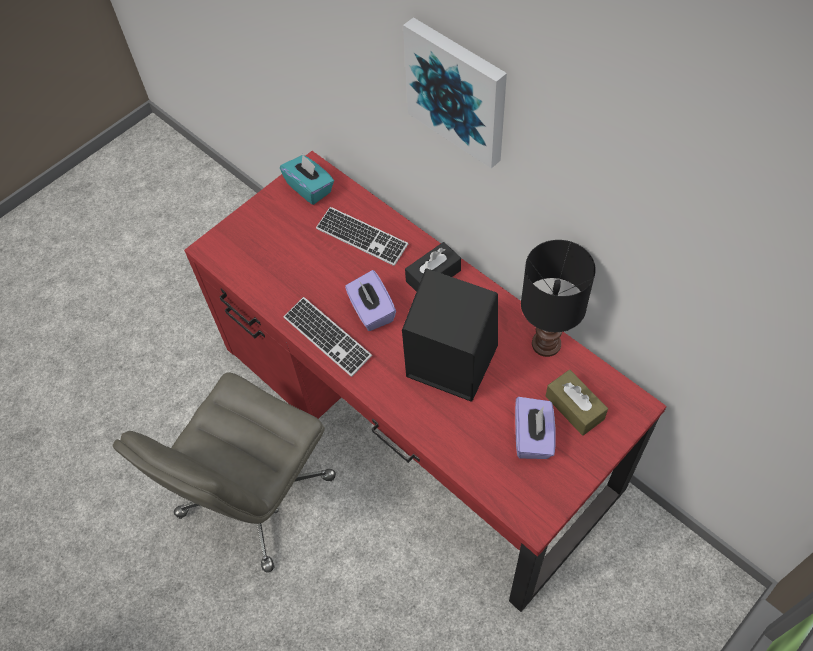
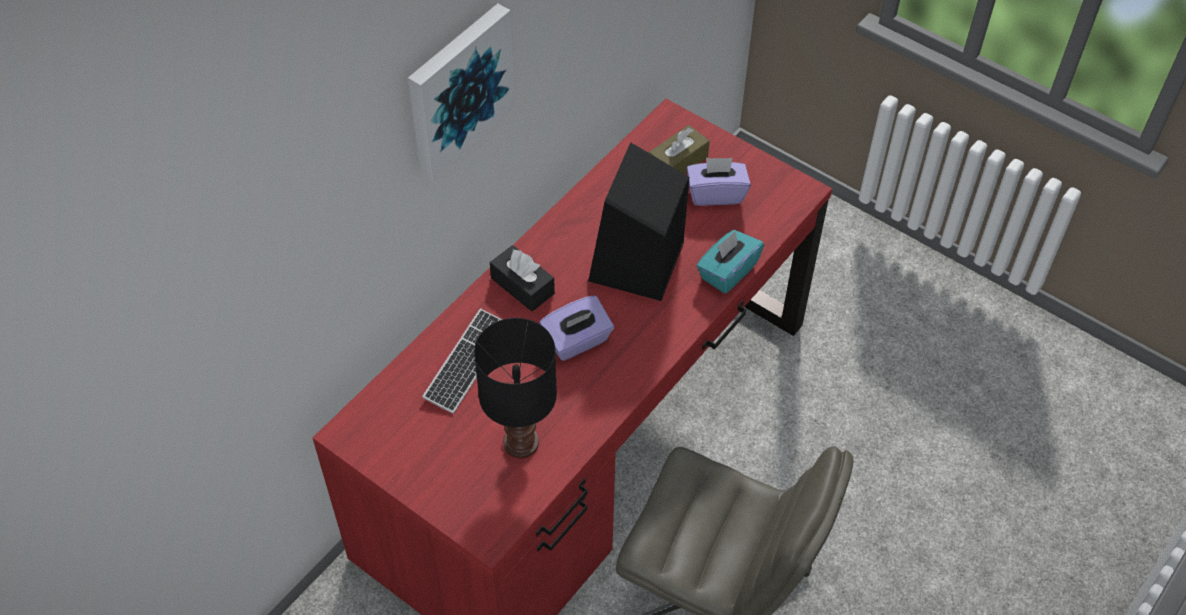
camera: 100 degrees left, 5 degrees down
(310, 188) = (383, 430): turquoise tissue box -> turquoise tissue box (727, 272)
(327, 337) = (618, 381): keyboard -> none
(547, 343) = (604, 184): black table lamp -> black table lamp (520, 442)

